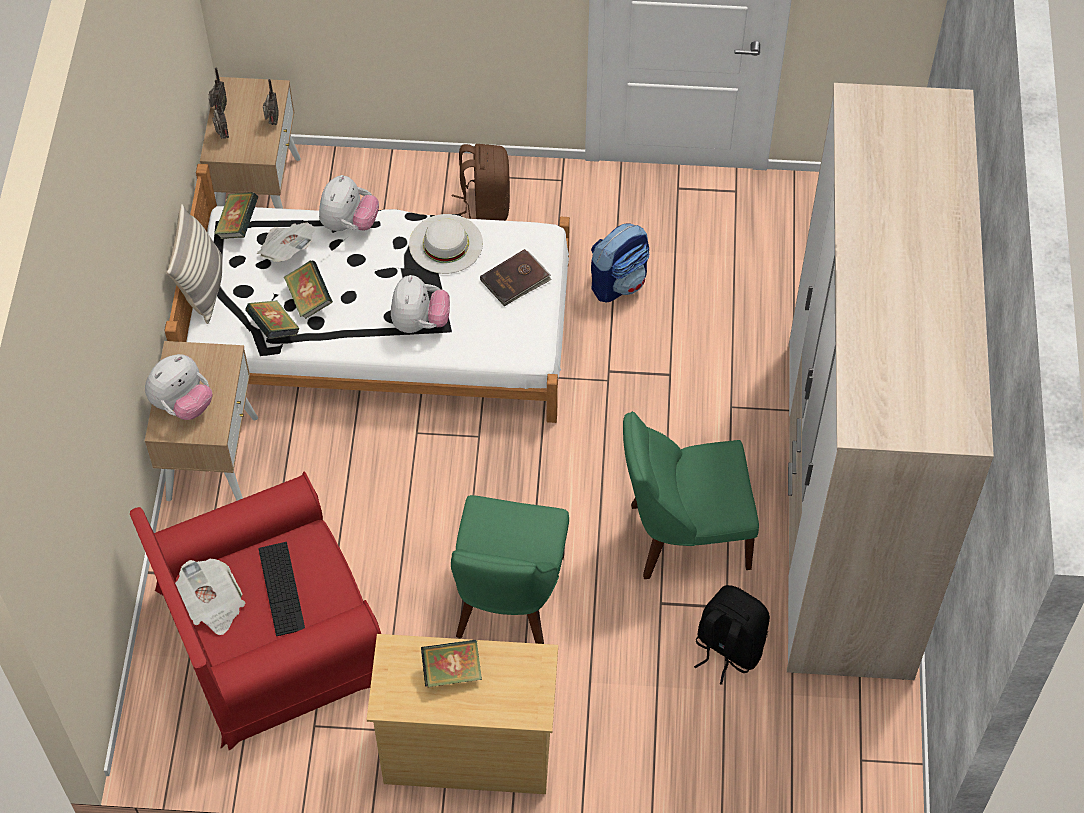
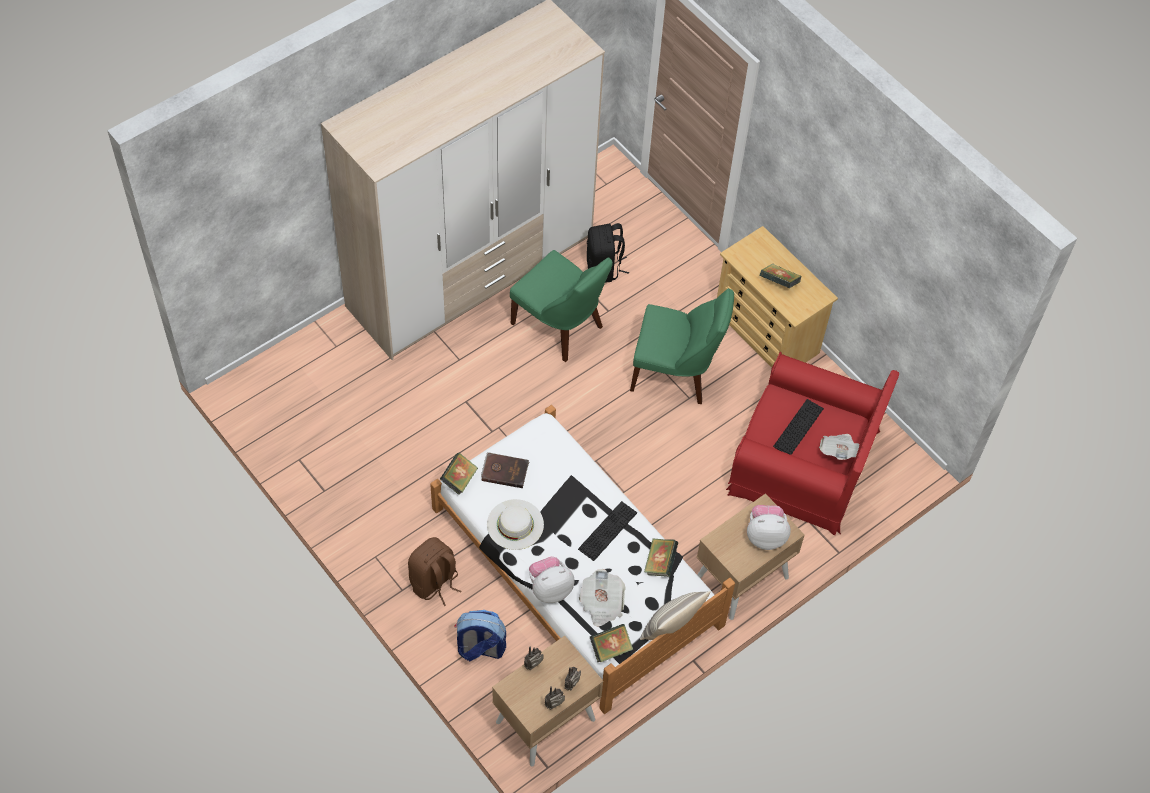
camera: 135 degrees left, 0 degrees up
(309, 299) = (622, 563): book -> book (459, 479)
(356, 313) = (607, 531): none -> keyboard
(420, 322) = (580, 495): plush toy -> none
(507, 601) = (676, 374): green chair -> green chair turned 45 degrees clockwise
(619, 282) = (425, 470): backpack -> backpack (480, 648)

